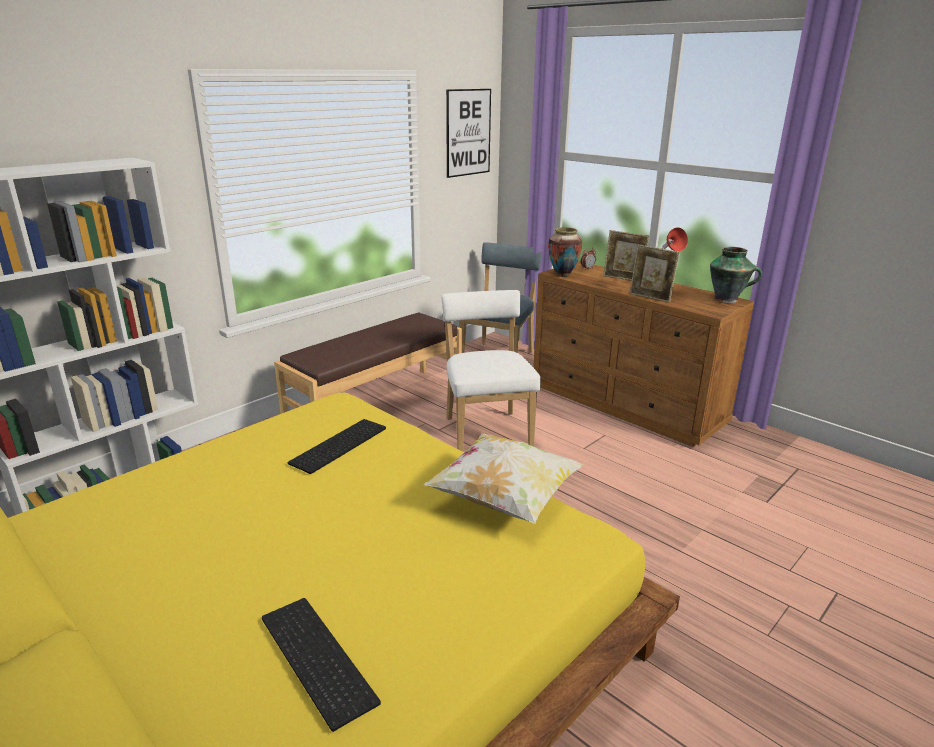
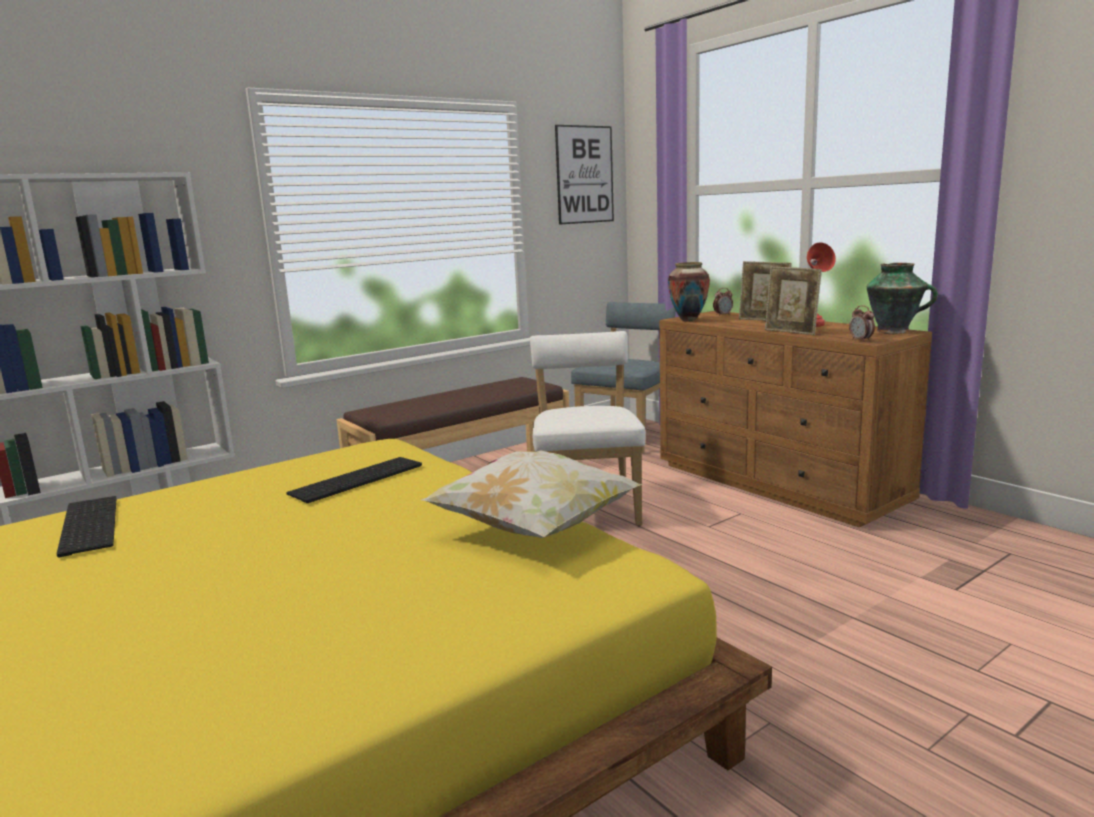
camera: 10 degrees right, 10 degrees down
(313, 659) = (192, 675): keyboard -> keyboard (86, 525)
(707, 311) = (861, 340): none -> alarm clock

